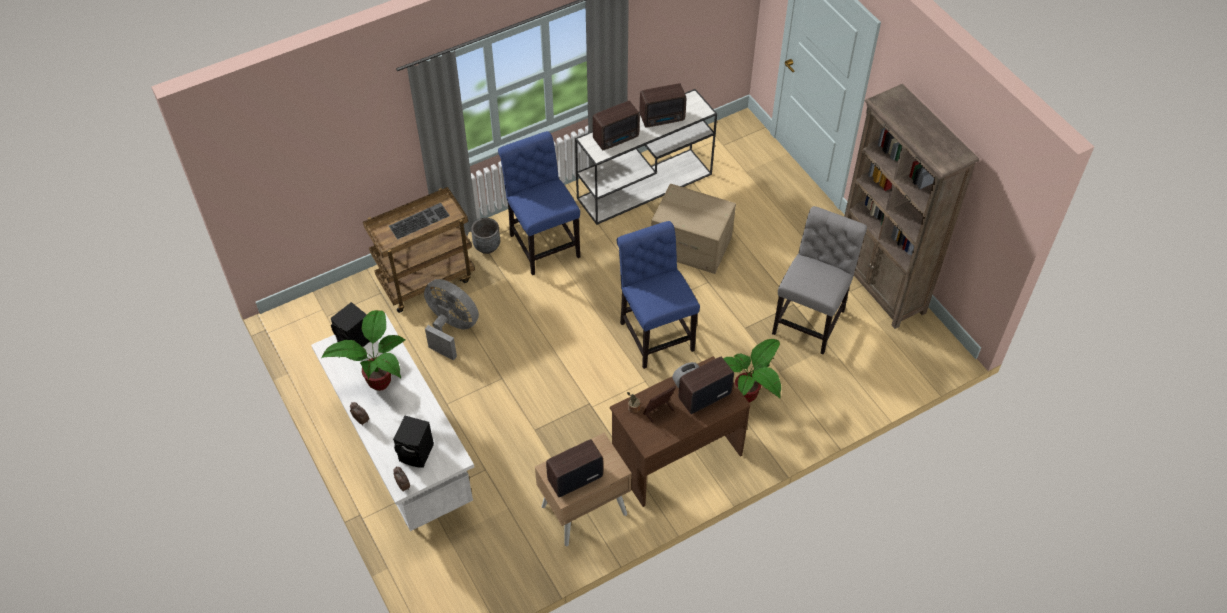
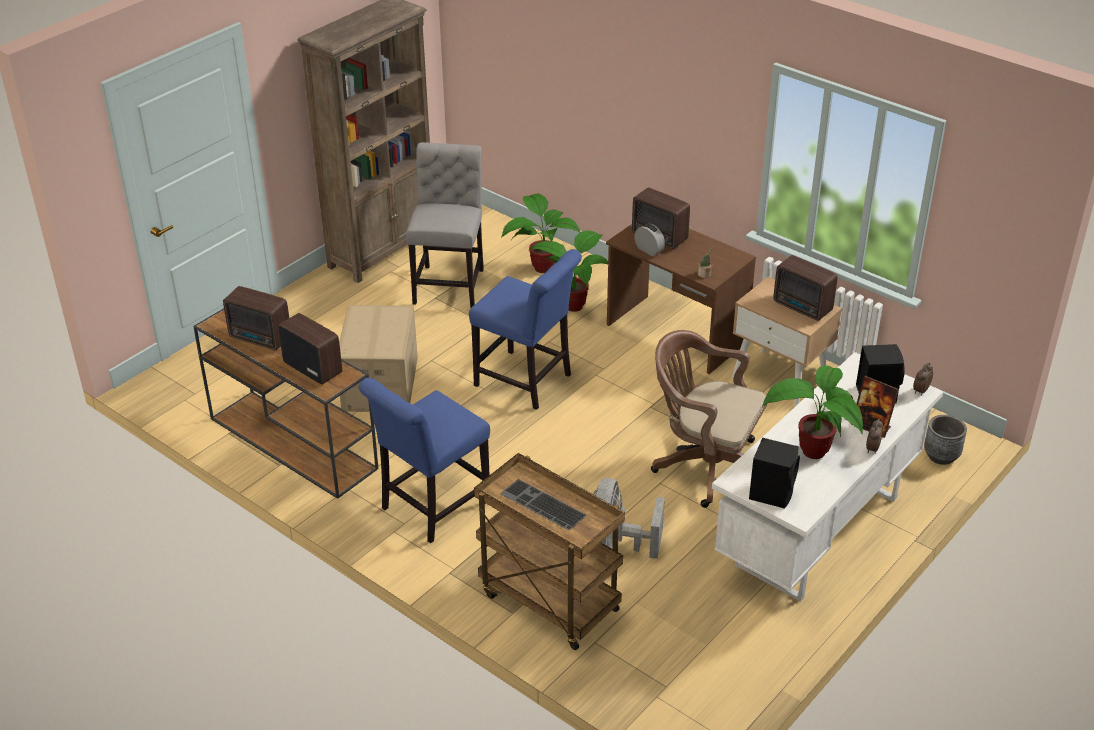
camera: 110 degrees left, 15 degrees down
(487, 246) = (460, 560): grey planter -> grey planter (941, 456)
(506, 413) = (705, 465): none -> brown office chair
(645, 185) = (291, 442): white console table -> brown console table
(655, 333) = (527, 382): blue chair -> blue chair turned 105 degrees counterclockwise
(659, 411) = (697, 259): picture frame -> picture frame (871, 426)
(663, 119) = (261, 339): radio -> radio turned 150 degrees clockwise
(810, 319) = (450, 284): grey chair -> grey chair turned 90 degrees clockwise
(816, 391) = (541, 266): none -> potted plant

